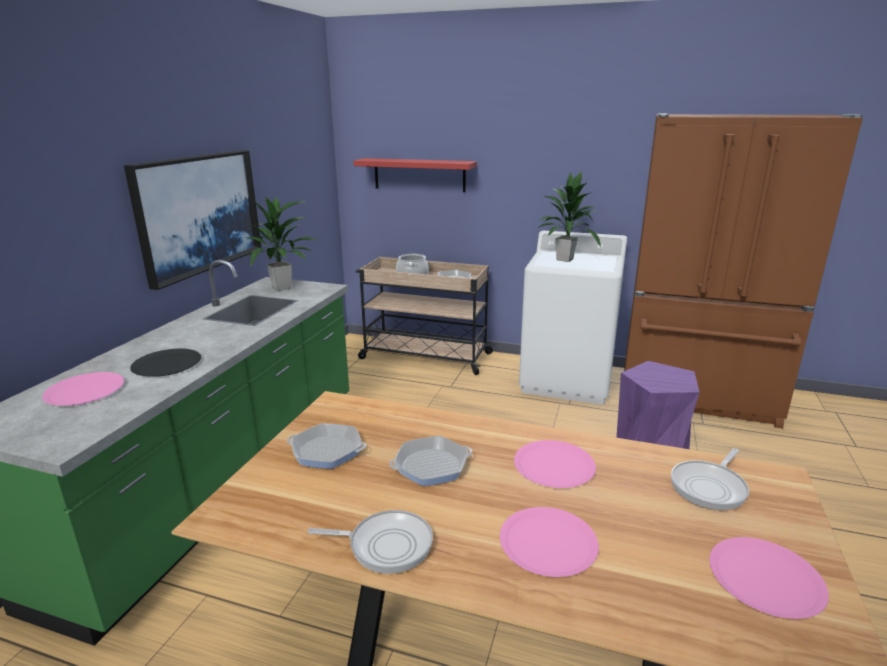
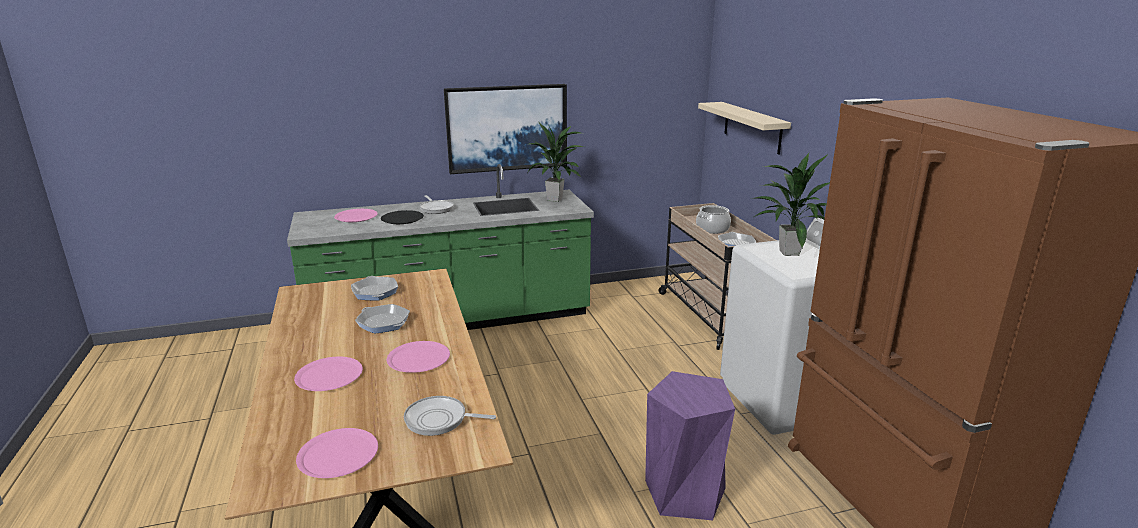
camera: 55 degrees right, 0 degrees up
(385, 545) = (298, 334): frying pan -> frying pan (436, 208)
(419, 175) = (752, 127): red shelf -> beige shelf

